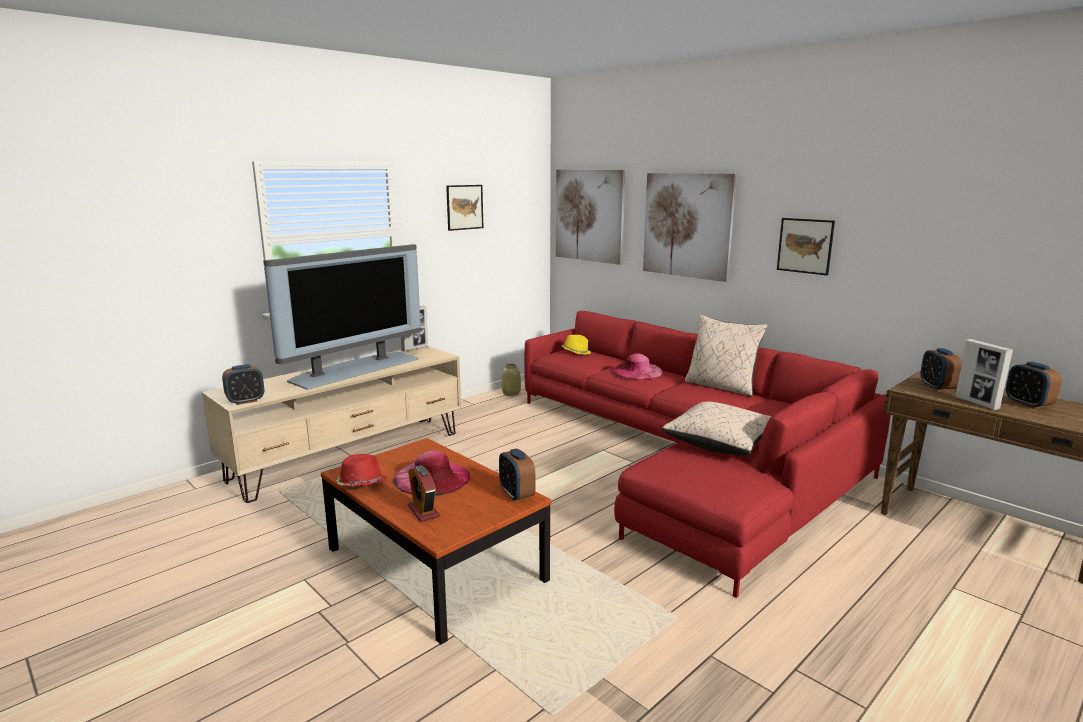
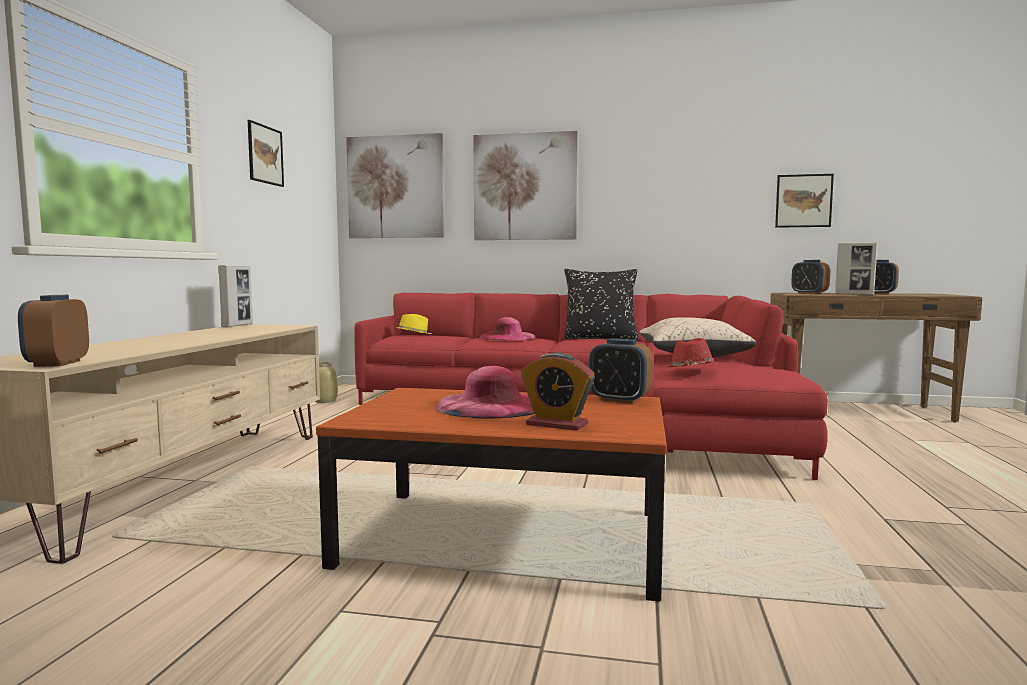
camera: 35 degrees left, 10 degrees down
(245, 401) = (57, 363): alarm clock -> alarm clock turned 150 degrees clockwise
(354, 369) = (187, 337): television -> none
(361, 484) = (410, 423): red hat -> red hat (690, 370)
(721, 387) = (600, 338): beige pillow -> black pillow
(805, 246) = (654, 195): picture -> picture (803, 201)

